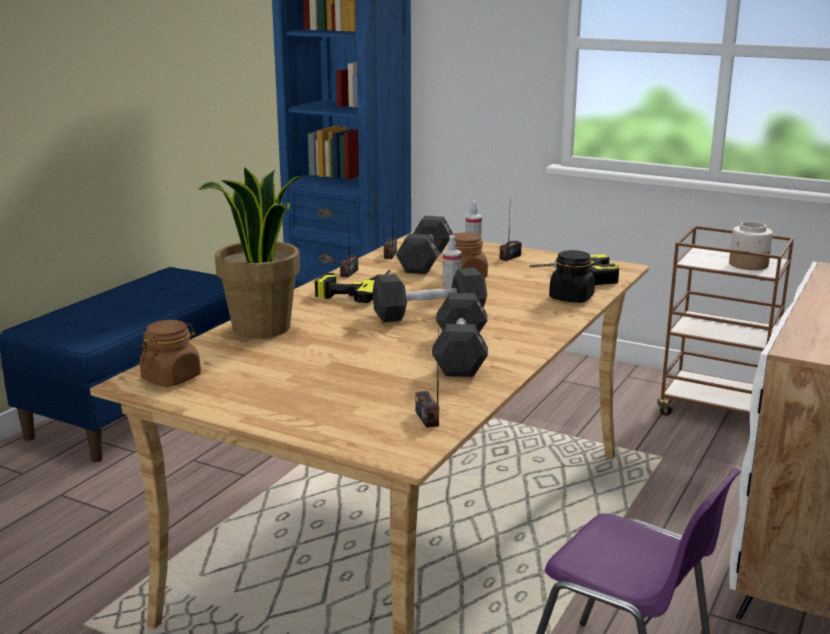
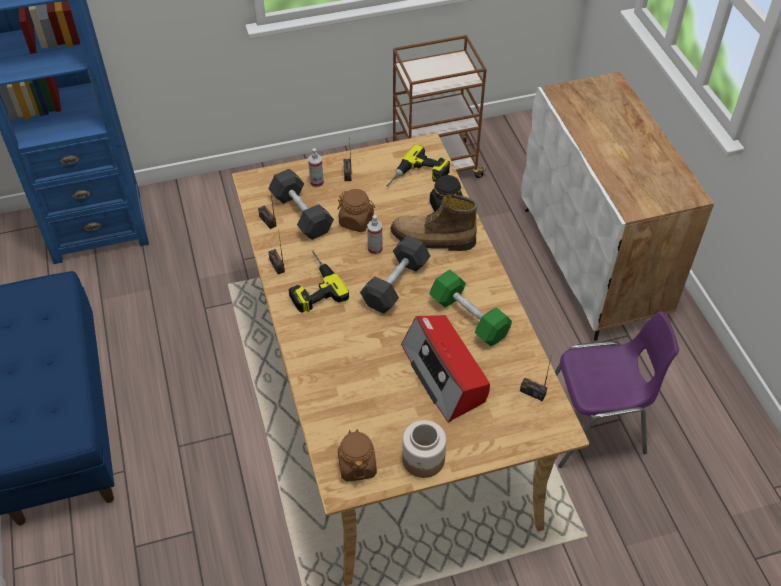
camera: 45 degrees left, 30 degrees up
(262, 328) = (325, 374): potted plant -> none
(362, 371) = (444, 374): none -> radio
(460, 354) = (469, 317): black dumbbell -> green dumbbell
(518, 307) = (432, 240): none -> boot
(748, 265) = (452, 73): jar -> jar (423, 459)

